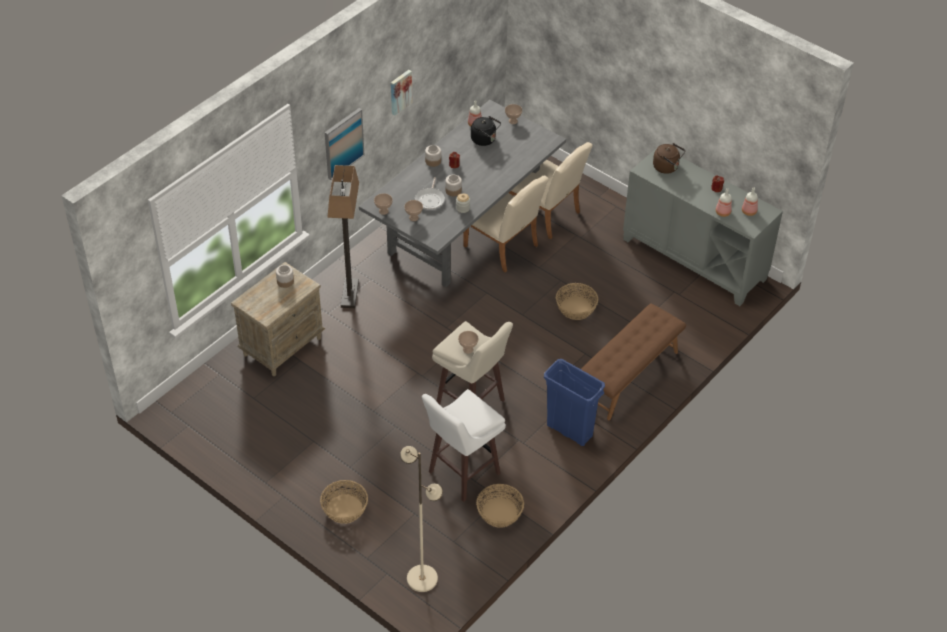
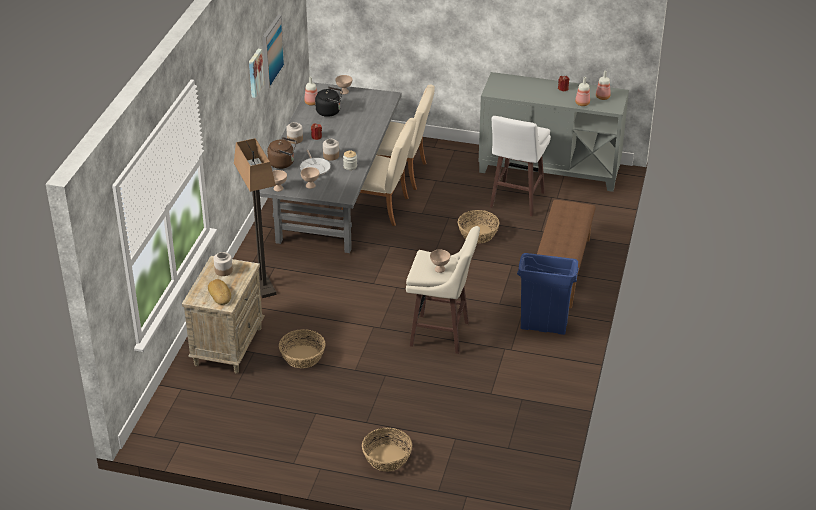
camera: 25 degrees left, 10 degrees down
(267, 305) = (220, 294): none -> bread
(343, 143) = (226, 127): picture -> picture (272, 51)
(422, 578) = (502, 488): beige floor lamp -> none
(462, 473) = (474, 391): white stool -> white stool (516, 201)
(499, 513) = (531, 411): basket -> basket (302, 357)
(667, 167) = (510, 85): brown kettle -> brown kettle (283, 163)

